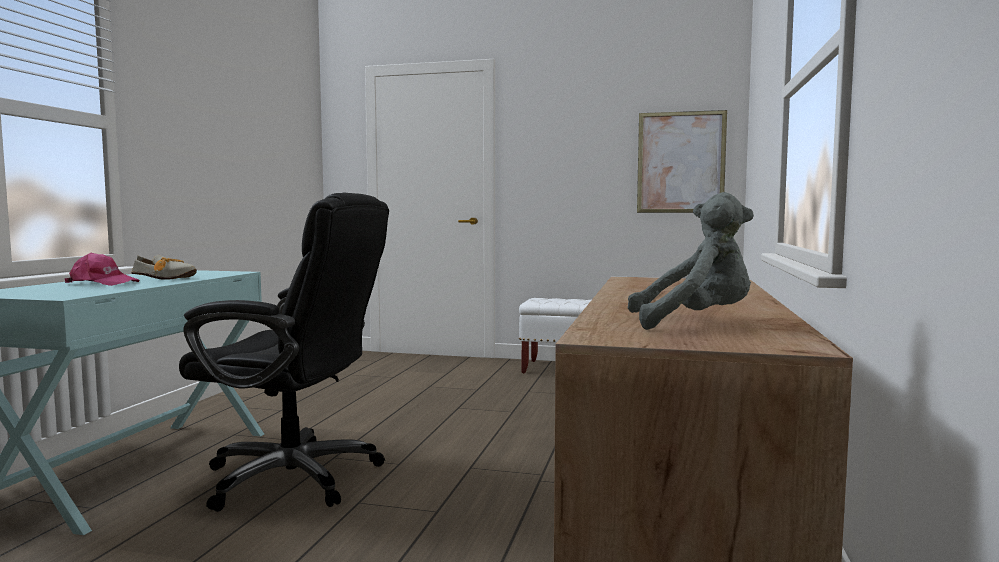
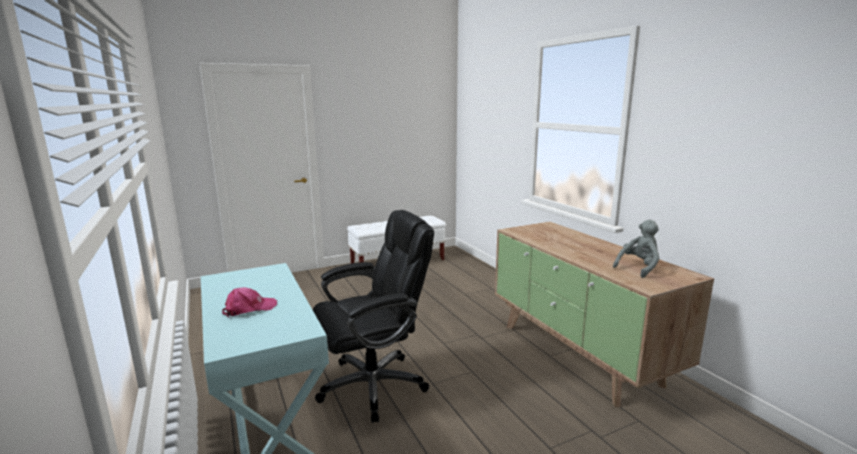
camera: 40 degrees left, 10 degrees up
(166, 278) = (265, 289): shoe -> none
(681, 162) = (426, 136): picture -> none

